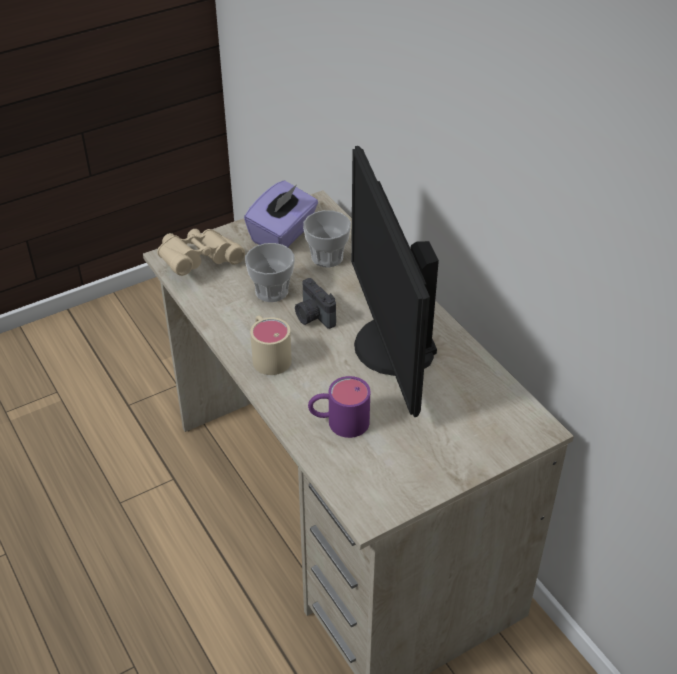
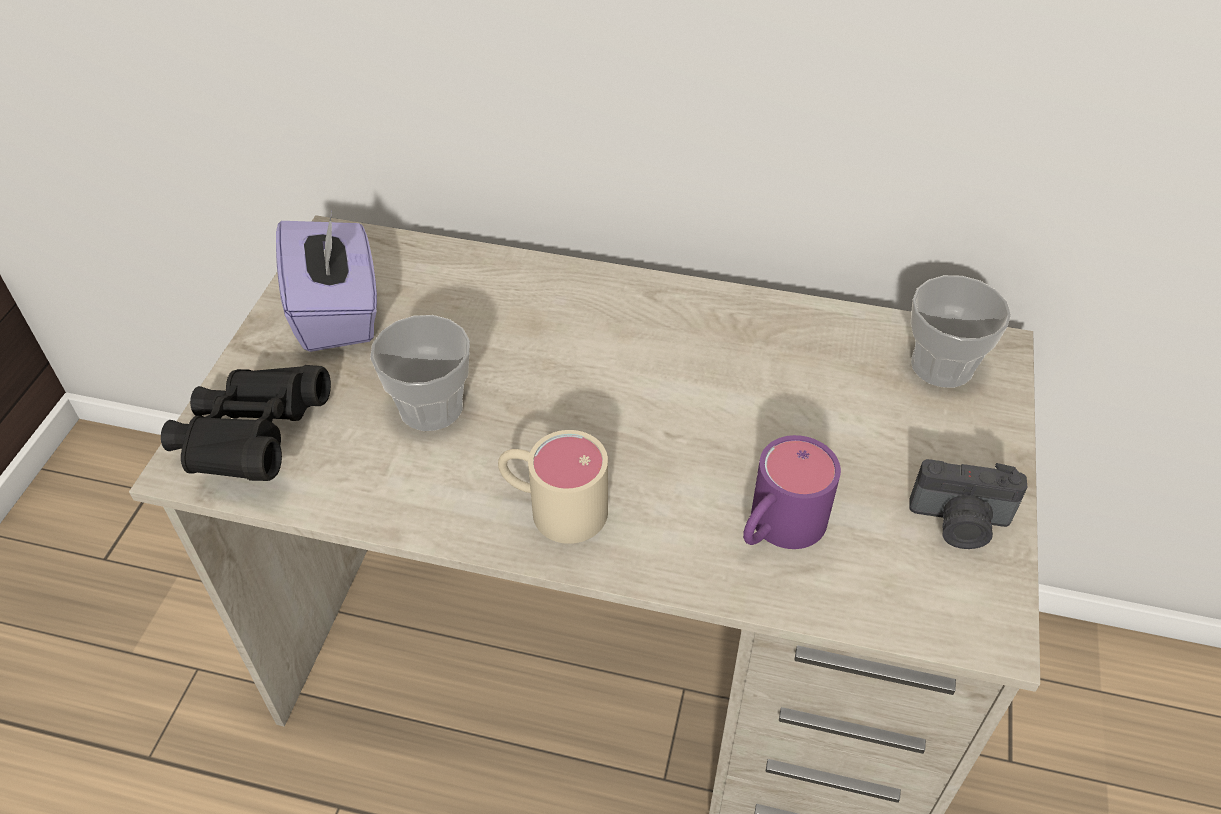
camera: 45 degrees left, 5 degrees up
(198, 262) = (253, 440): beige binoculars -> black binoculars
(313, 316) = (540, 402): camera -> camera (959, 523)
(327, 257) = (447, 305): cup -> cup (942, 365)
(391, 347) = (697, 371): monitor -> none

